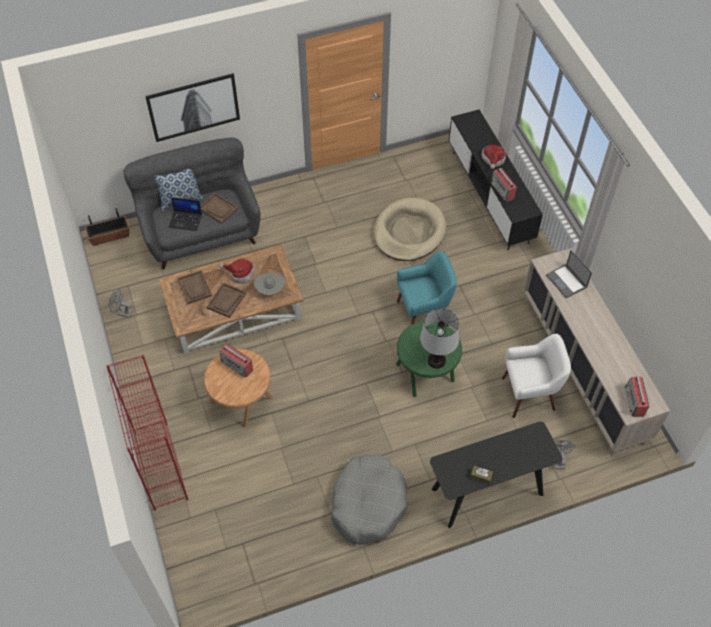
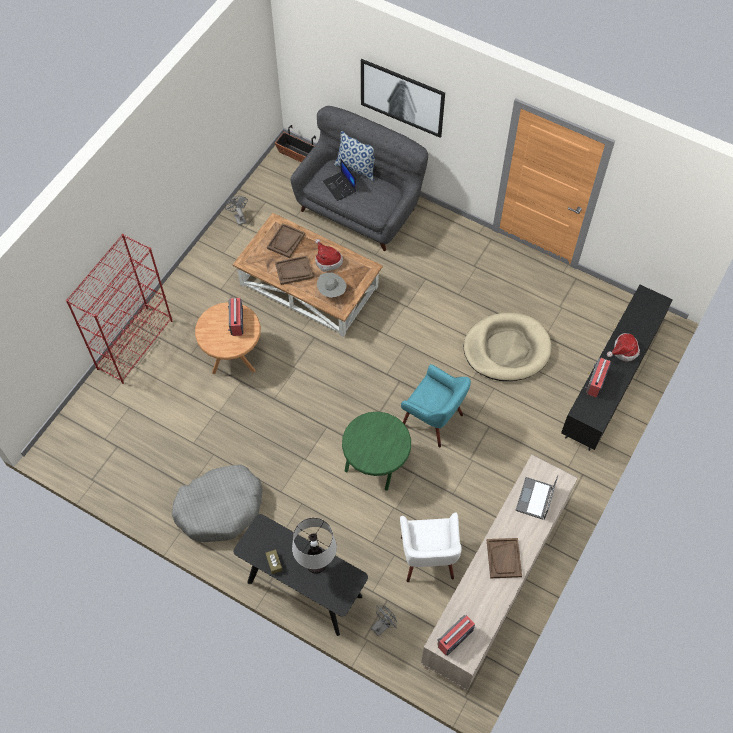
camera: 50 degrees right, 5 degrees up
(218, 209) = (372, 198): brown tray -> brown tray (504, 558)
(436, 360) = (368, 456): table lamp -> table lamp (316, 563)
(529, 394) = (428, 558): white armchair -> white armchair turned 45 degrees clockwise

